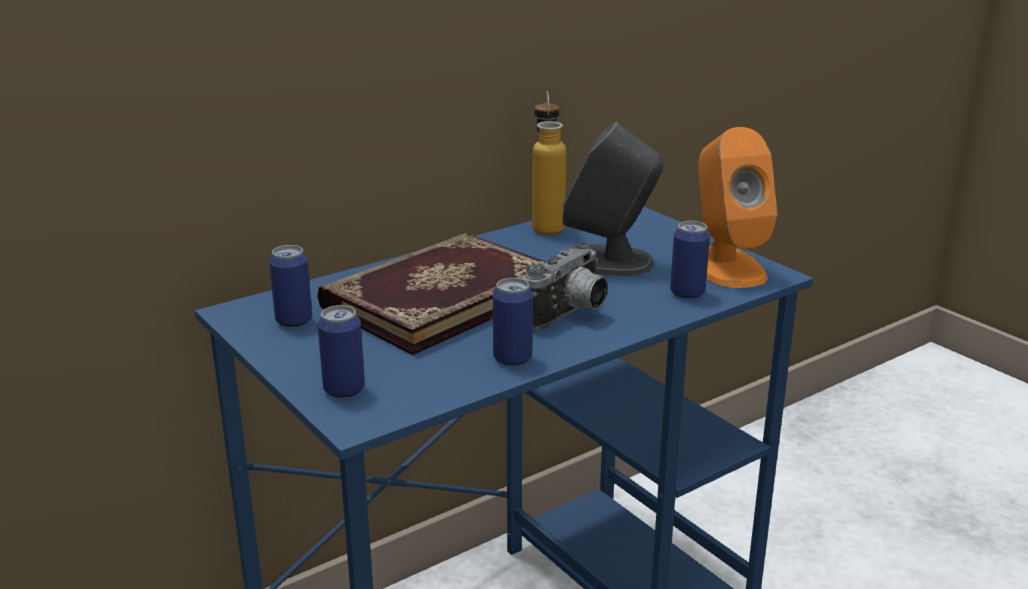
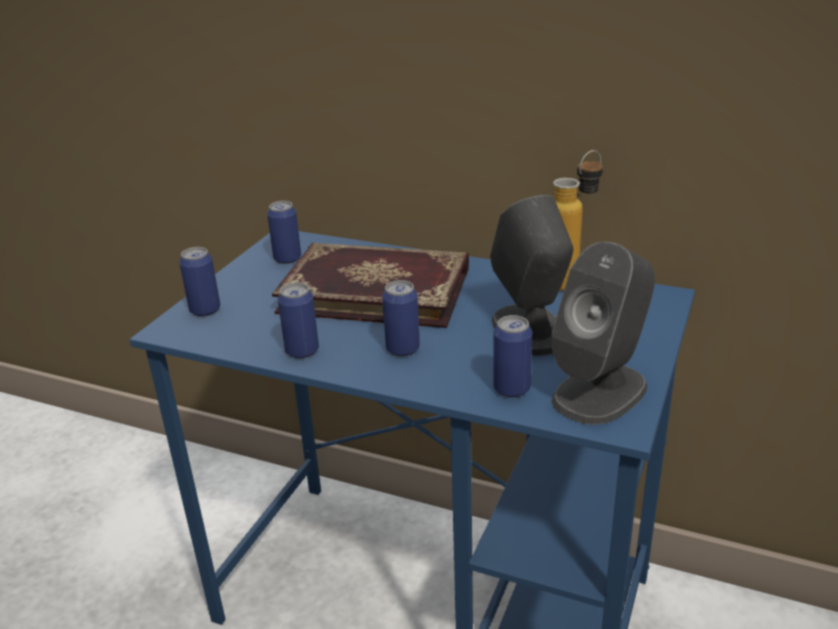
camera: 60 degrees right, 5 degrees up
(571, 315) = (403, 349): camera -> can
(726, 267) = (600, 392): orange speaker -> grey speaker

